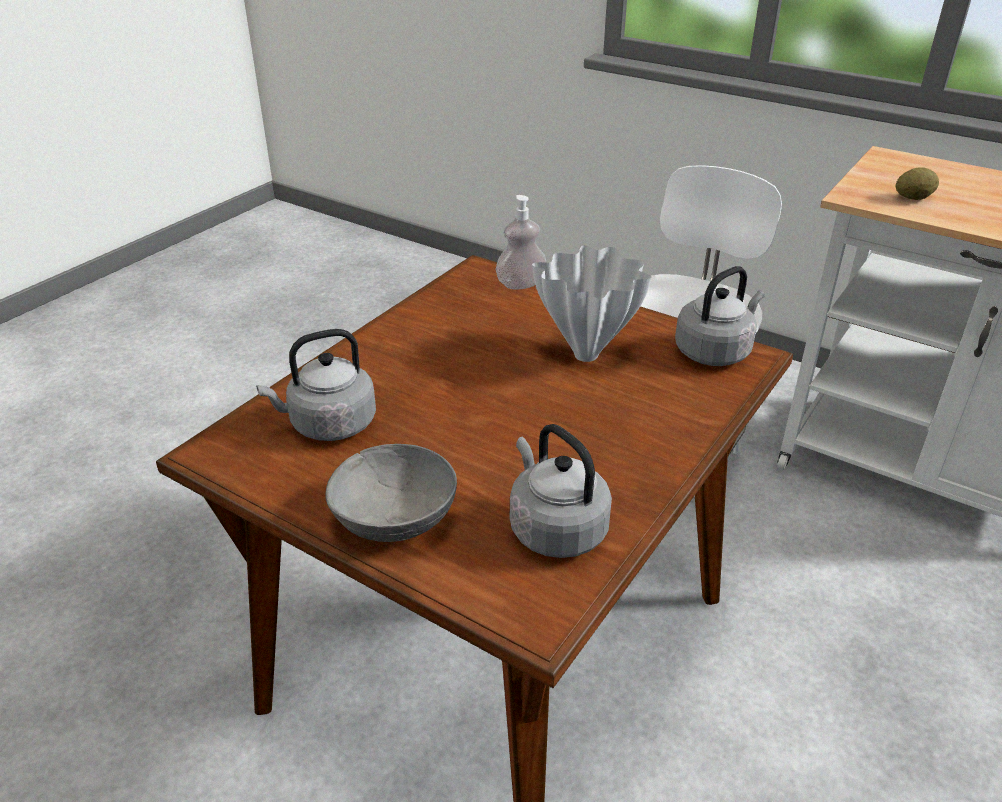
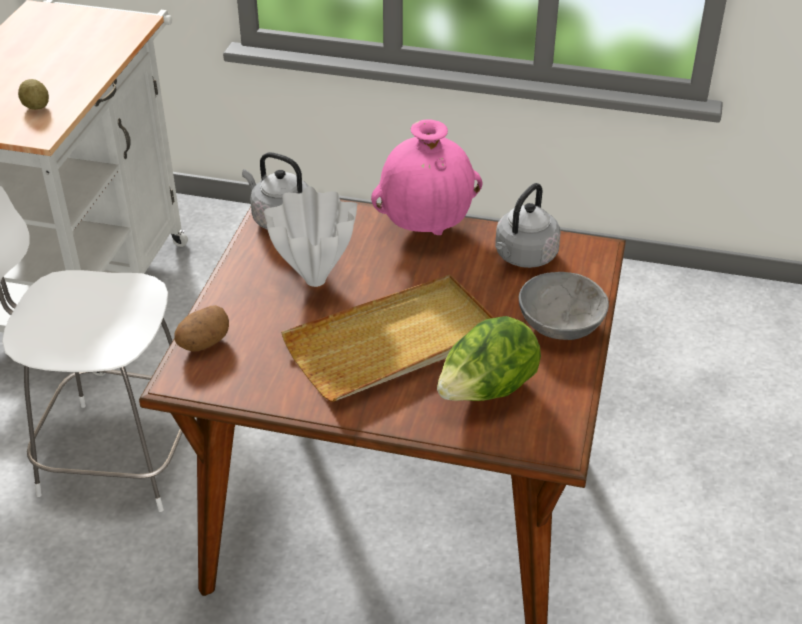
camera: 110 degrees left, 5 degrees up
(328, 425) = (486, 391): grey kettle -> lettuce
(448, 383) = (394, 343): none -> beige tray
(521, 284) = (203, 343): soap dispenser -> potato
(662, 457) = (427, 227): none -> pink vase

